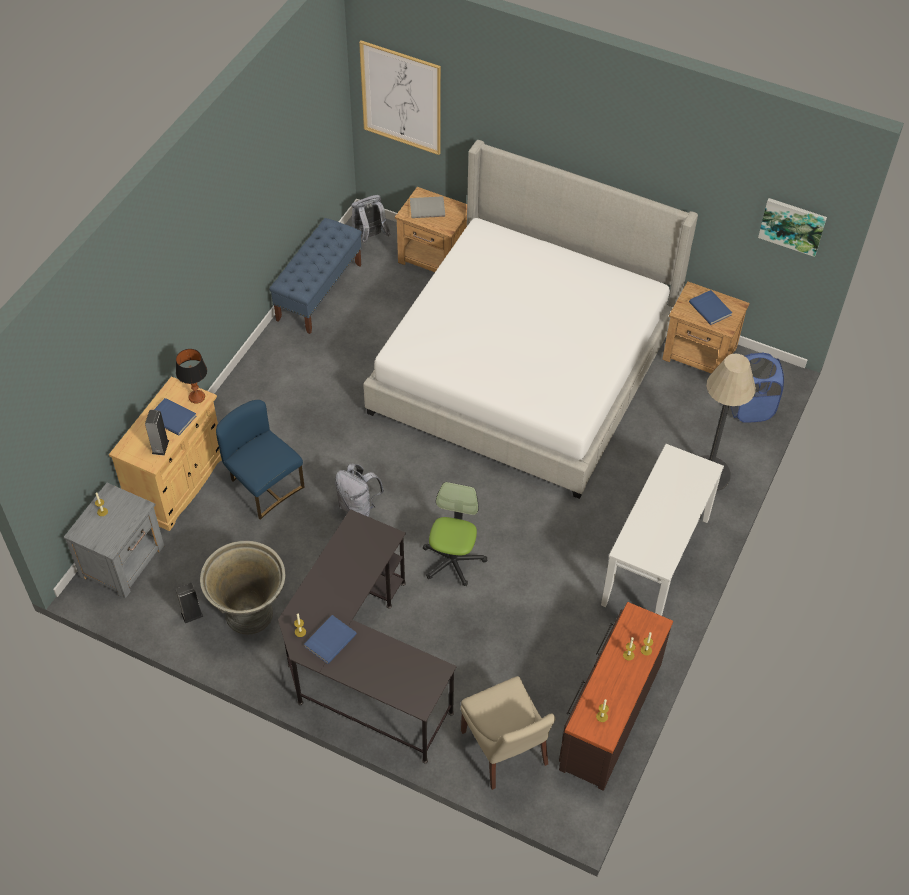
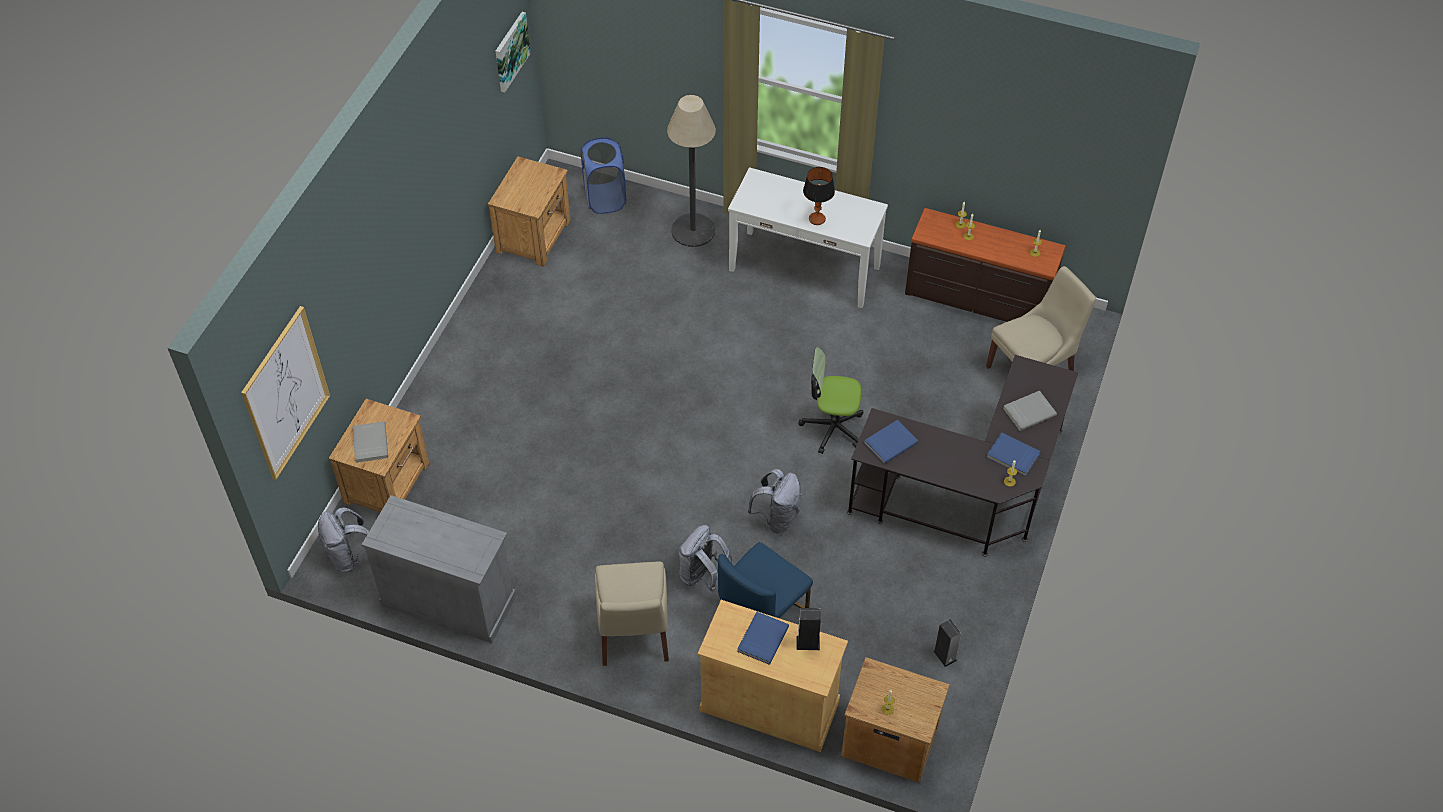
camera: 95 degrees left, 0 degrees up
(124, 561) = (888, 740): grey nightstand -> brown nightstand
(197, 397) = (728, 619): table lamp -> table lamp (817, 219)
(250, 614) = (933, 599): grey planter -> none
(263, 400) = (634, 634): none -> beige chair
(309, 449) = (702, 576): none -> grey backpack
(319, 292) = (449, 600): blue bench -> grey cabinet
(381, 664) = (1029, 411): none -> grey book
(524, 369) = (565, 383): bed -> none
(710, 308) = (527, 185): blue book -> blue book (890, 442)

